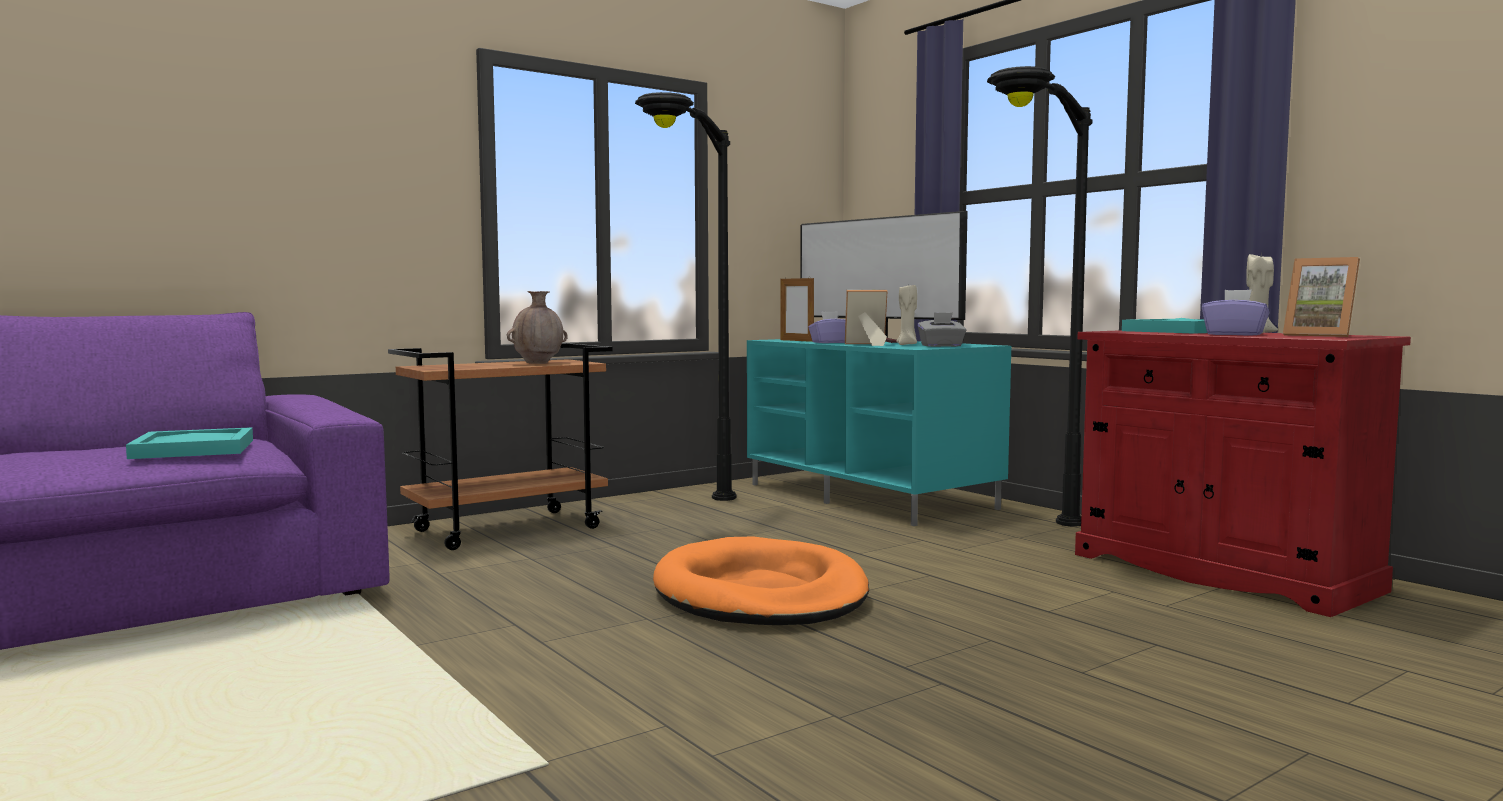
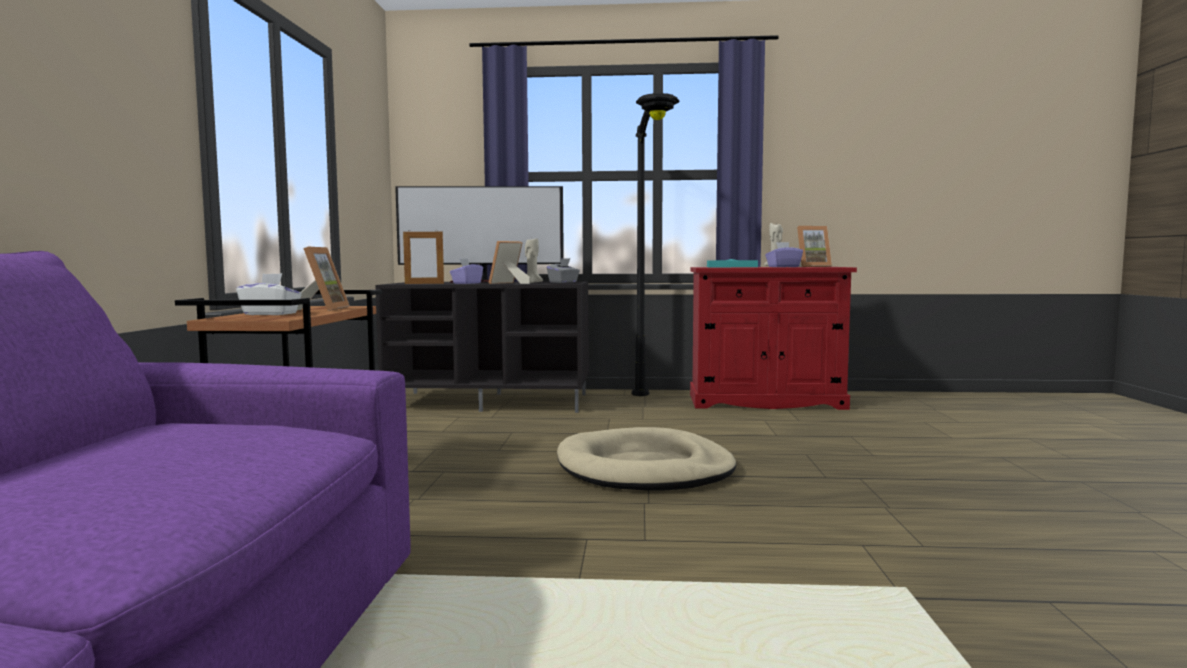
camera: 50 degrees left, 0 degrees up
(192, 449) = (242, 437): turquoise tray -> none
(471, 365) = (271, 314): none -> white tissue box
(538, 363) = (322, 309): brown vase -> picture frame
(685, 513) = (411, 439): black floor lamp -> none
(760, 593) = (644, 468): orange dog bed -> beige dog bed
(871, 496) = (492, 401): turquoise tv stand -> black tv stand

